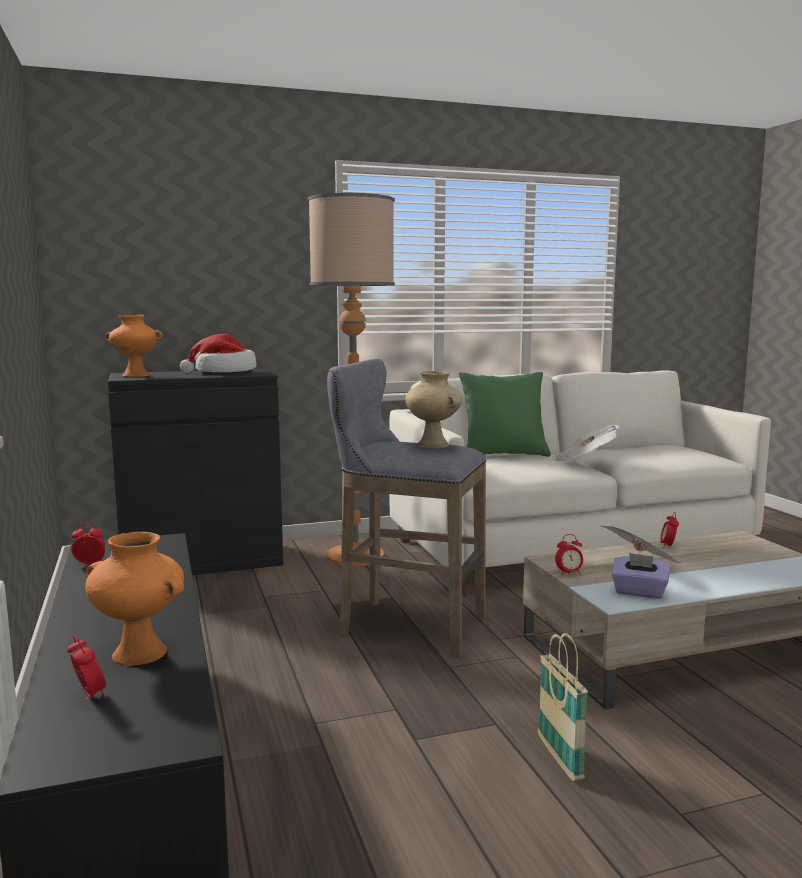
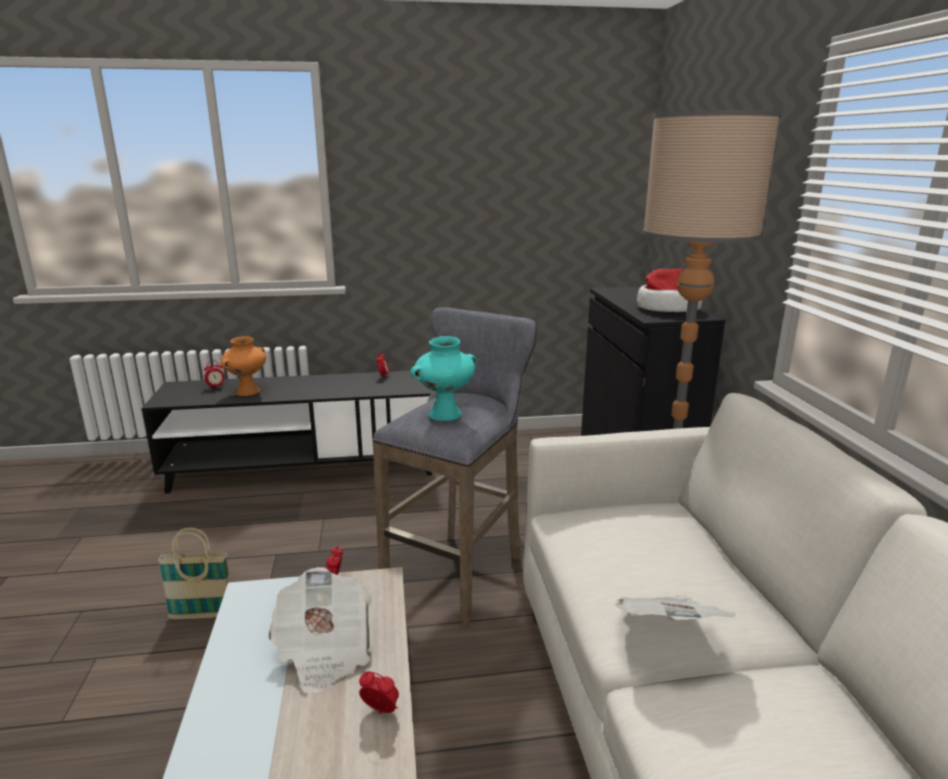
camera: 100 degrees right, 10 degrees up
(135, 376) = (627, 291): orange vase -> none
(434, 445) = (445, 415): beige vase -> turquoise vase
(503, 455) = (711, 555): green pillow -> none
(639, 592) = (253, 618): purple tissue box -> none

